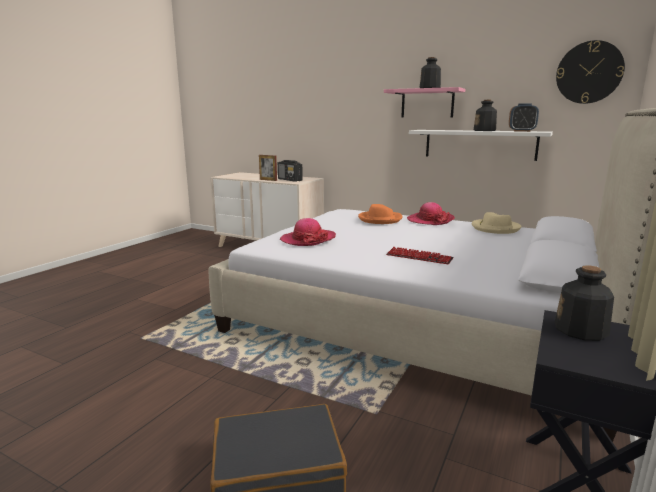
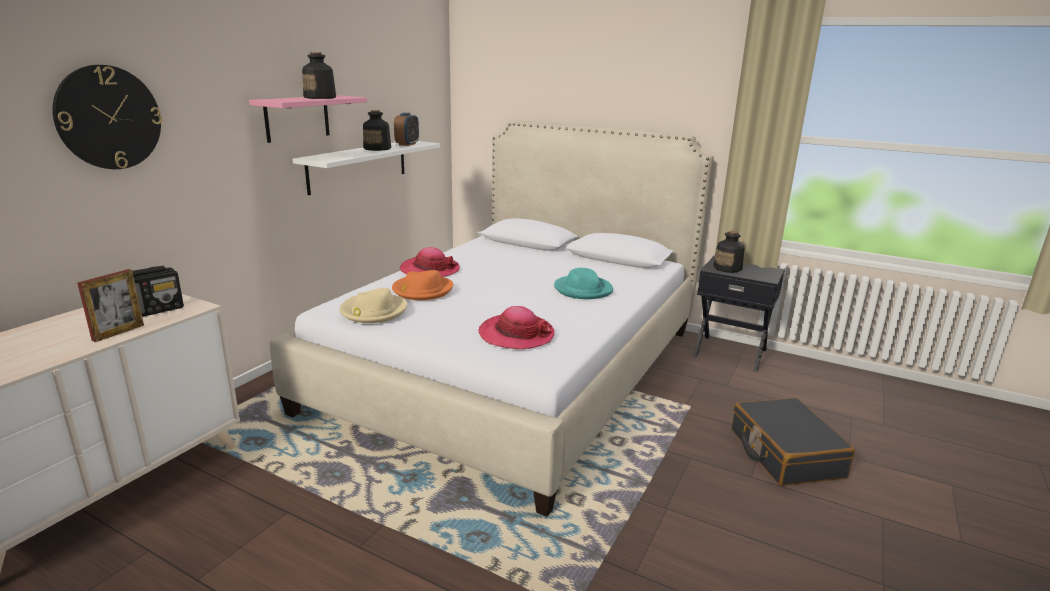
camera: 90 degrees left, 5 degrees up
(419, 257) = (583, 290): keyboard -> turquoise hat
(495, 228) = (474, 251): beige hat -> beige hat (373, 311)
(589, 72) = (423, 77): wall clock -> wall clock (109, 118)

